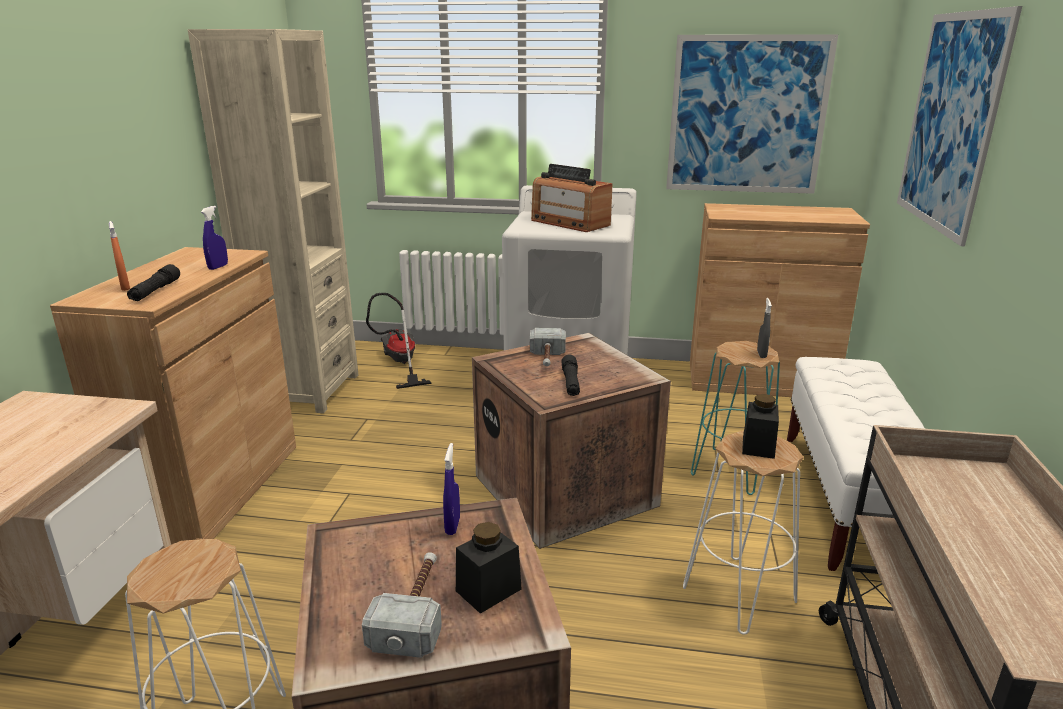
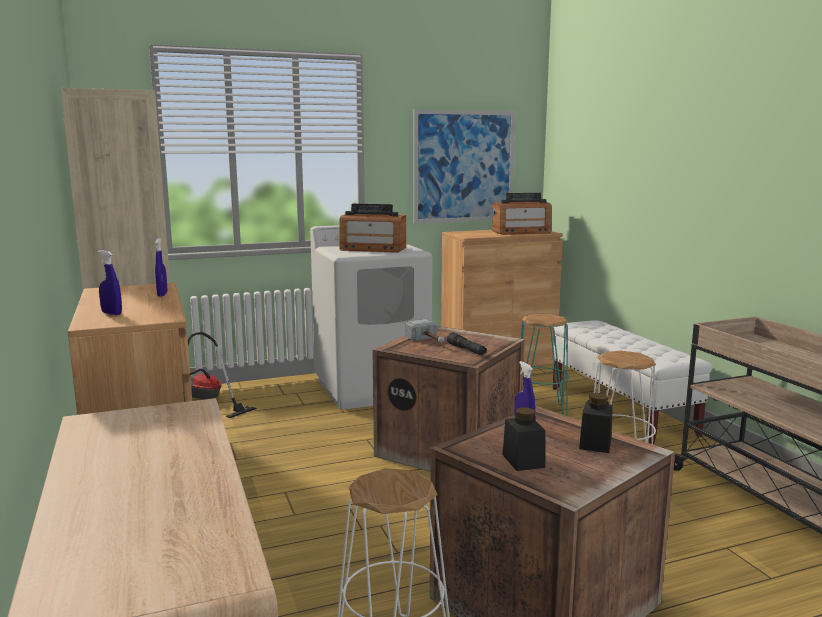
camera: 30 degrees left, 10 degrees down
(125, 287) = (111, 313): orange spray bottle -> blue spray bottle
(155, 291) = (150, 312): black flashlight -> none
(415, 611) = (574, 462): hammer -> none
(758, 446) = (624, 356): black jar -> black jar (523, 461)
(761, 354) = (555, 318): grey spray bottle -> none
(810, 215) = (521, 232): none -> radio
(950, 122) = (625, 158): picture -> none

